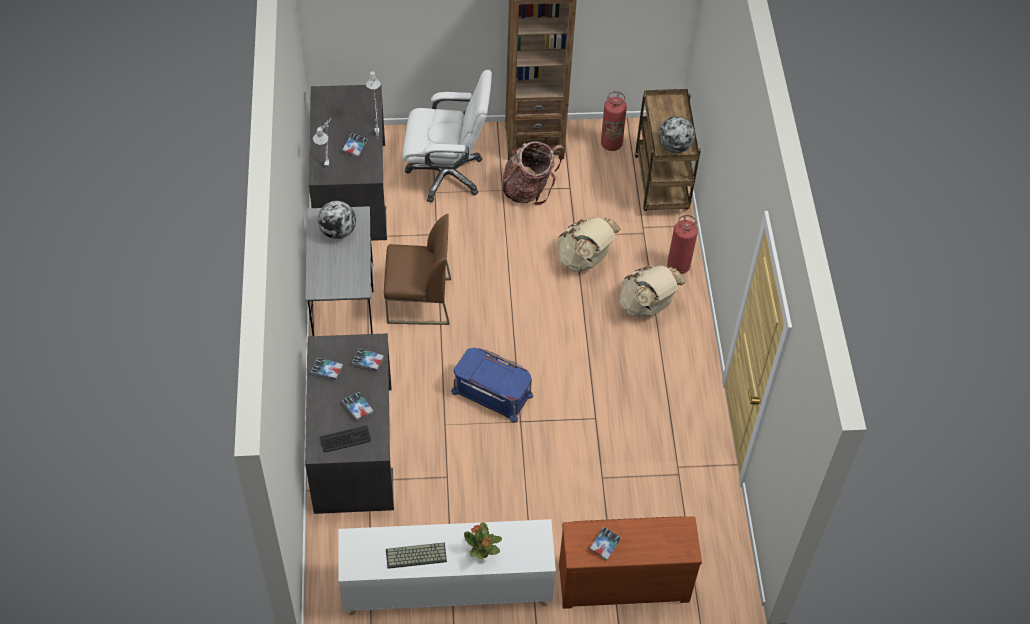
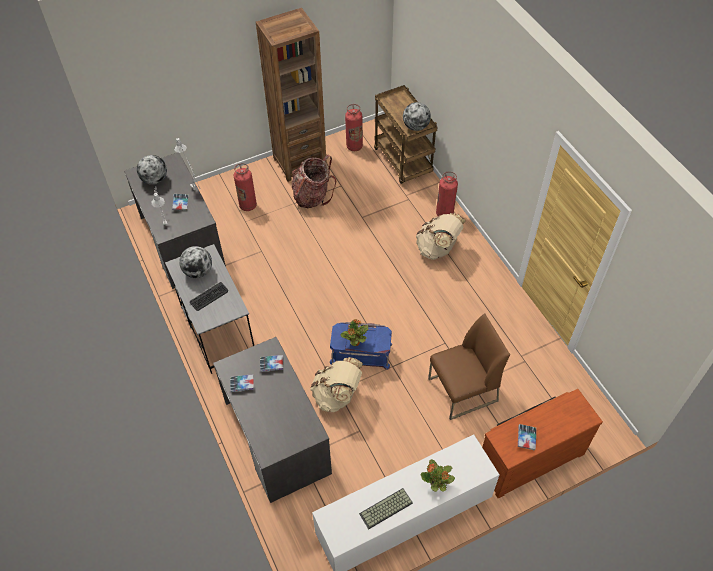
camera: 20 degrees left, 0 degrees up
(339, 109) = (155, 180): none -> globe
(345, 439) = (285, 435): keyboard -> keyboard (209, 297)
(357, 408) = (282, 405): book -> none
(418, 301) = (272, 305): brown chair -> brown chair (462, 390)
(447, 174) = (248, 205): white office chair -> fire extinguisher
(483, 376) = (355, 342): none -> potted plant
(584, 259) = (377, 232): beige backpack -> beige backpack (337, 395)

